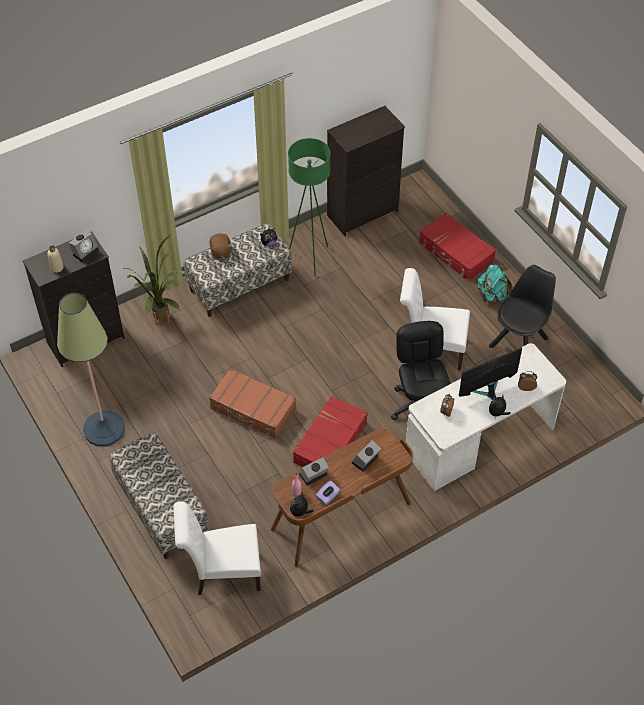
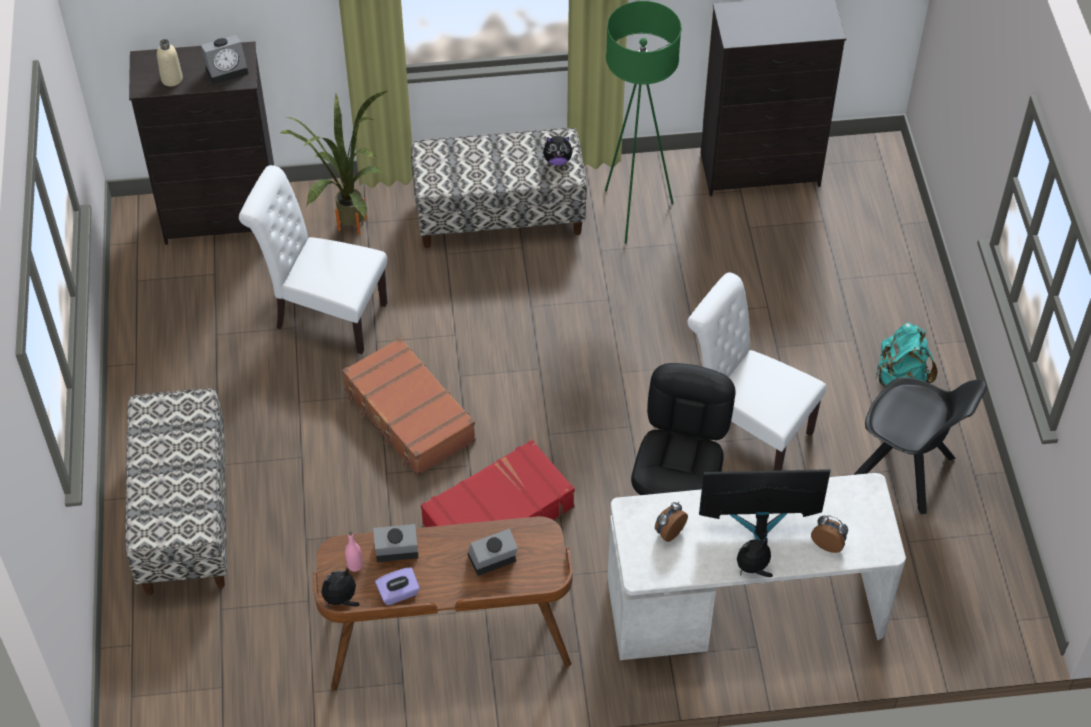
camera: 25 degrees right, 0 degrees up
(104, 428) = (172, 360): floor lamp -> none
(220, 252) = (474, 149): brown plush toy -> none
(222, 574) = (216, 653): white chair -> white chair (324, 314)
(455, 253) = (879, 286): red suitcase -> none
(519, 341) = (905, 471): black chair -> black chair turned 60 degrees clockwise

